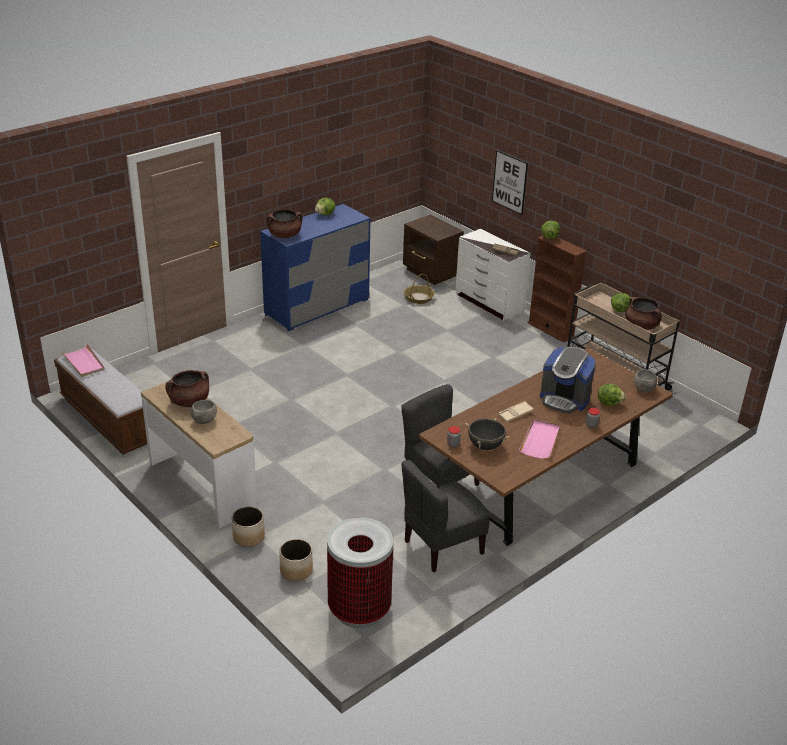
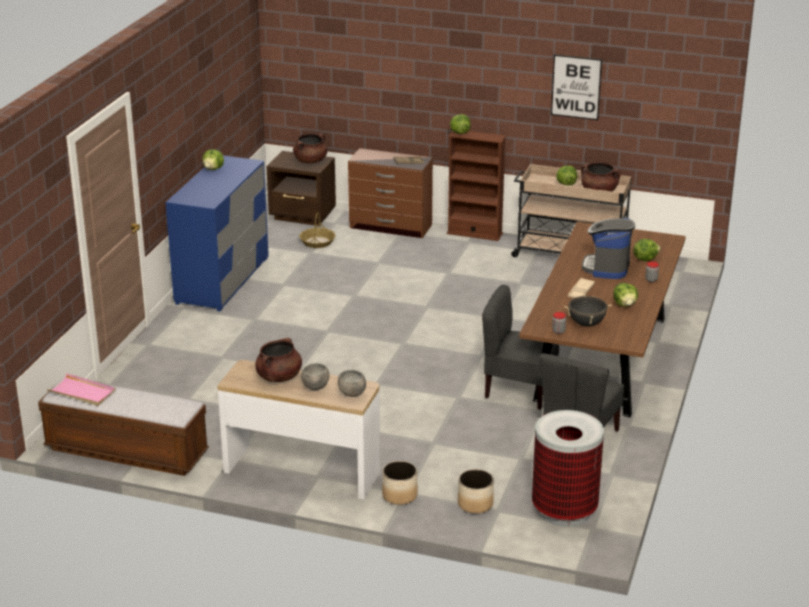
camera: 30 degrees left, 5 degrees down
(285, 235) = (198, 199): brown cooking pot -> brown cooking pot (310, 161)
(489, 303) = (391, 227): white dresser -> brown dresser
(509, 182) = (392, 87): picture -> picture (576, 87)
(540, 441) = (625, 305): pink tray -> lettuce
(564, 399) = (607, 267): coffee machine -> coffee machine turned 105 degrees clockwise
(644, 389) = (660, 240): grey bowl -> grey bowl (352, 394)

